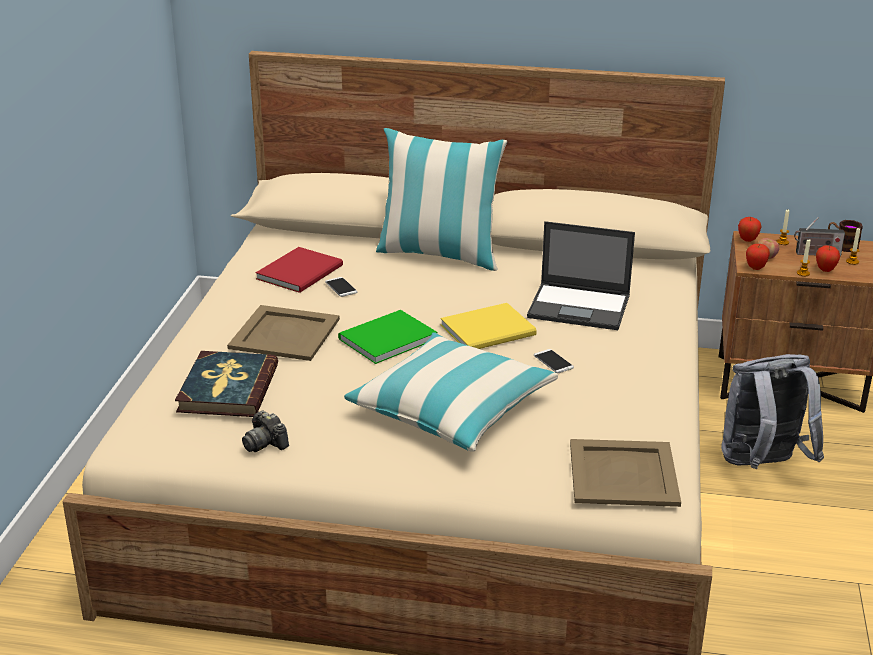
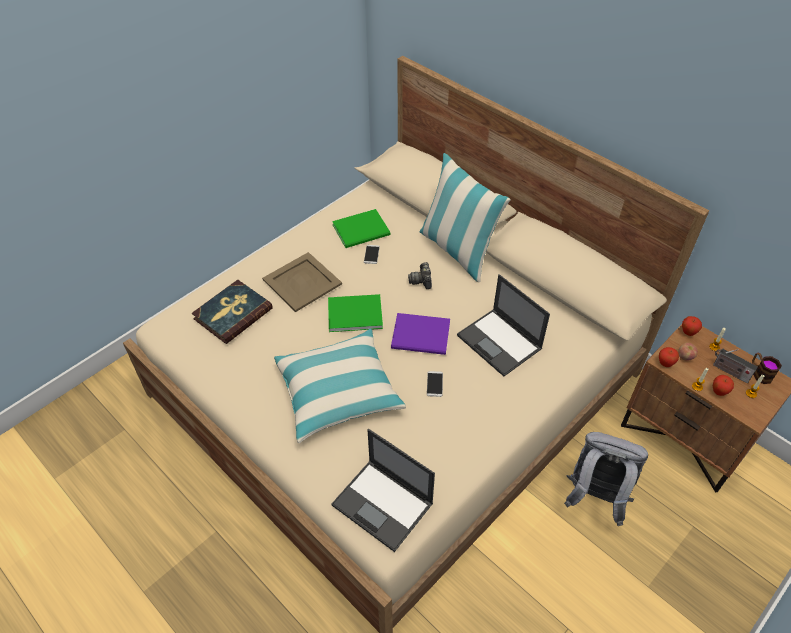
camera: 35 degrees right, 20 degrees up
(265, 443) = (218, 365): camera -> camera (421, 280)
(302, 272) = (363, 230): red book -> green book
(491, 330) = (422, 337): yellow book -> purple book
(624, 473) = (383, 505): beige tray -> laptop

